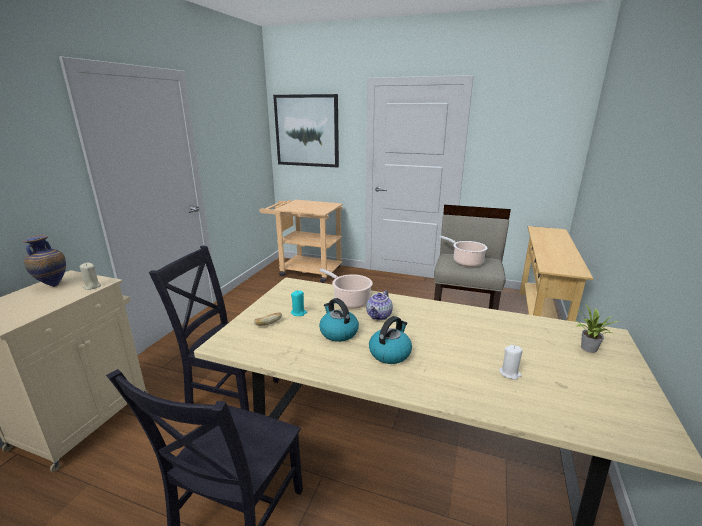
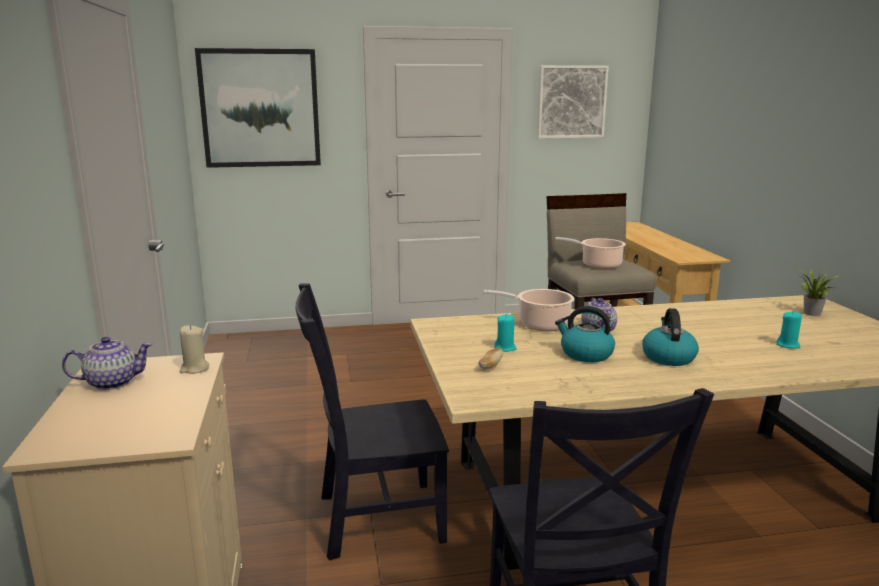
camera: 30 degrees left, 5 degrees down
(53, 285) = (111, 383): vase -> teapot
(305, 271) = (282, 345): beige cart -> none
(509, 373) = (788, 345): white candle -> turquoise candle
(517, 132) = (571, 102): none -> picture

